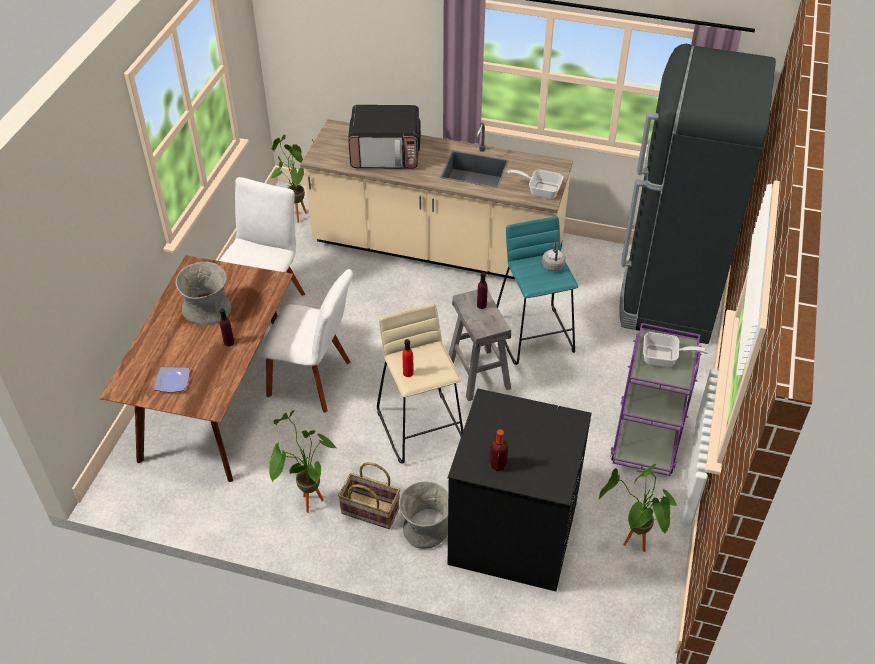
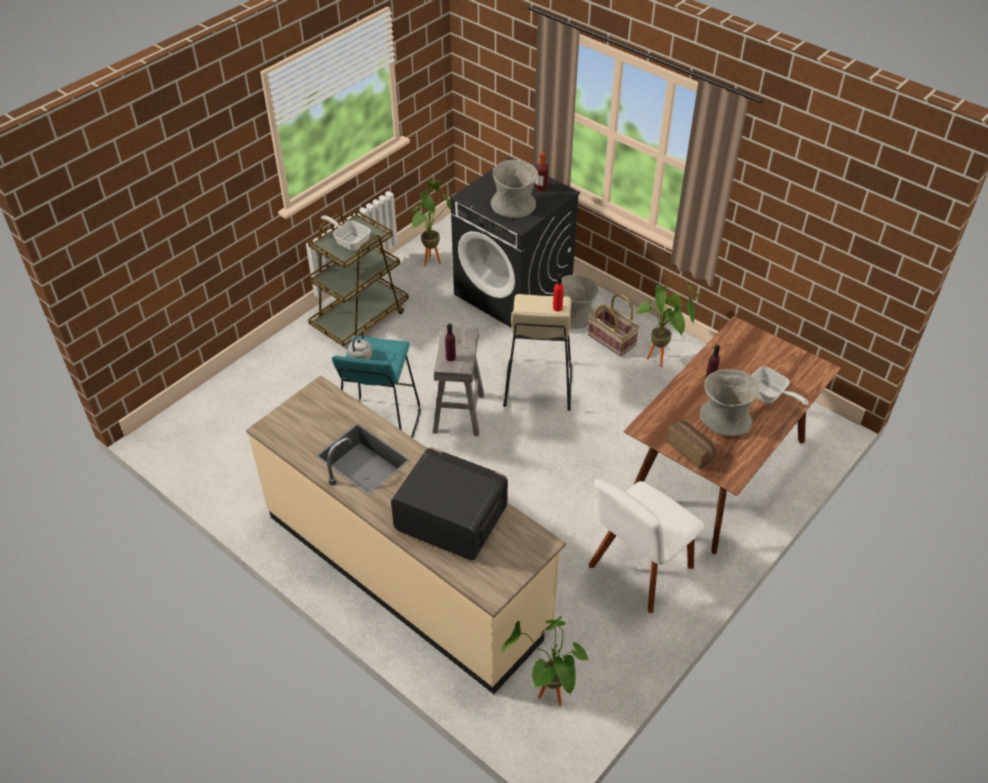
camera: 155 degrees left, 0 degrees up
(173, 382) = (770, 360): plate -> none
(231, 276) = (691, 450): none -> bread
(313, 380) = (617, 460): white chair -> none
(511, 424) = (513, 206): none -> grey vase
(540, 190) = (316, 403): frying pan -> frying pan (769, 396)
(646, 436) = (360, 318): purple cart -> brown cart
(669, 296) = (221, 421): black fridge -> none

